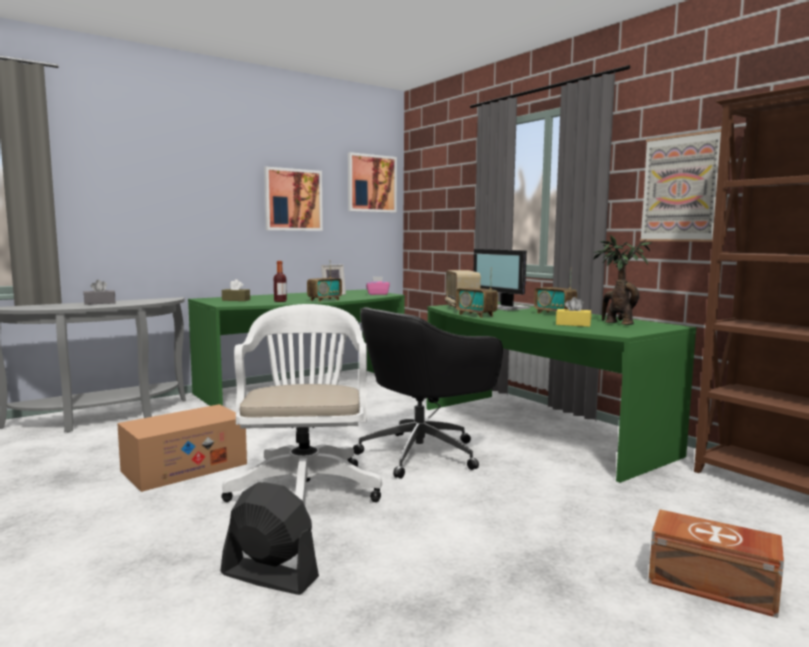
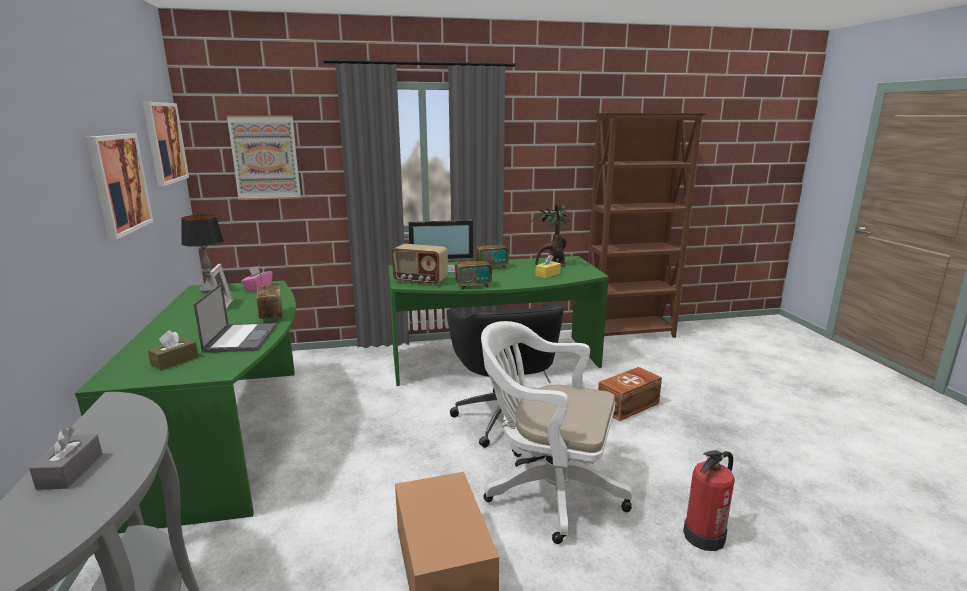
camera: 65 degrees left, 10 degrees up
(269, 576) = (704, 536): black fan -> fire extinguisher
(280, 301) = (241, 338): bottle -> laptop
(361, 291) = (210, 289): none -> table lamp
(680, 188) = (547, 161): picture -> picture (265, 158)
(713, 586) = (728, 390): brown storage box -> brown storage box (629, 406)

